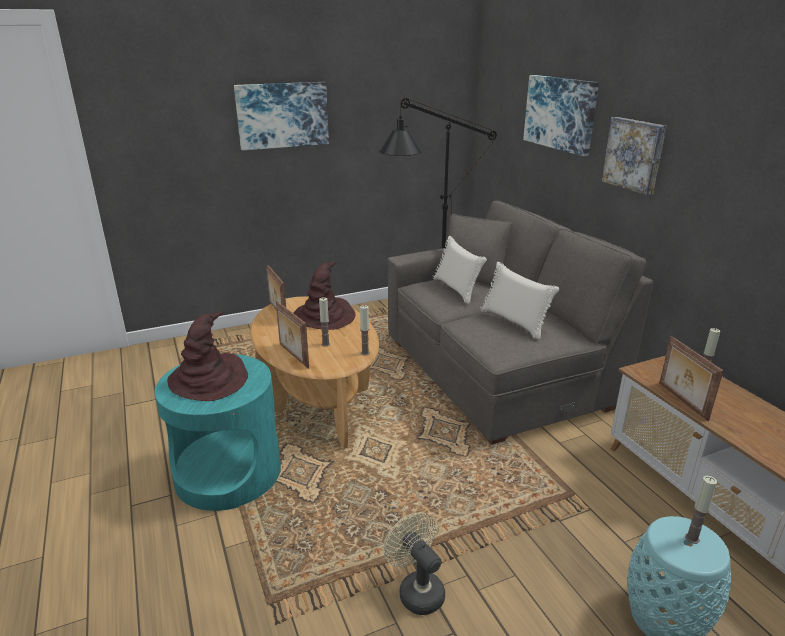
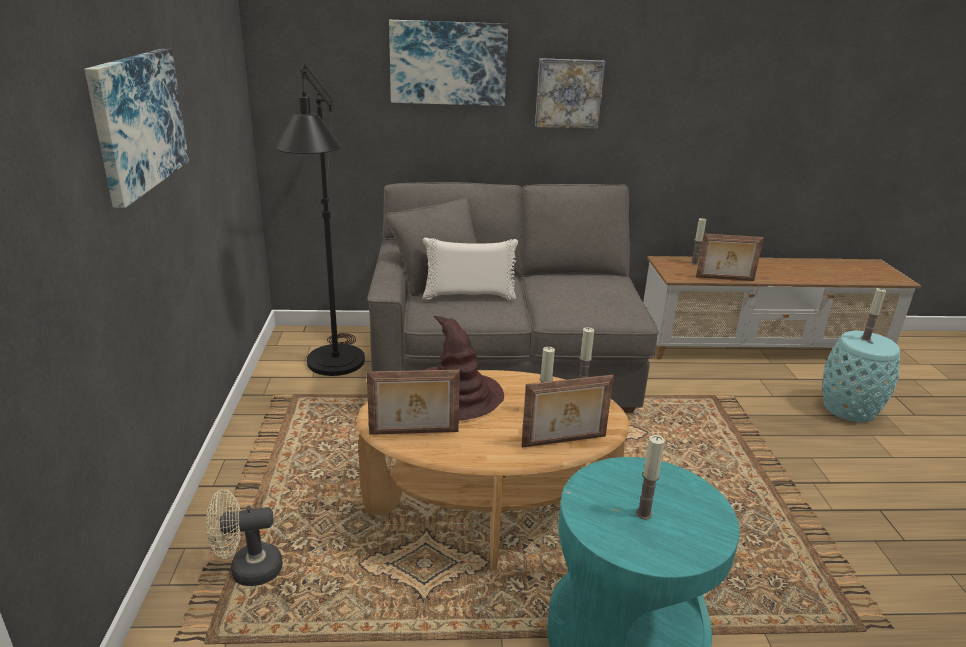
camera: 70 degrees left, 0 degrees up
(209, 380) = (644, 514): brown hat -> candle
(416, 590) = (834, 517): beige fan -> beige fan (247, 570)
(515, 322) = (576, 290): white pillow -> none

